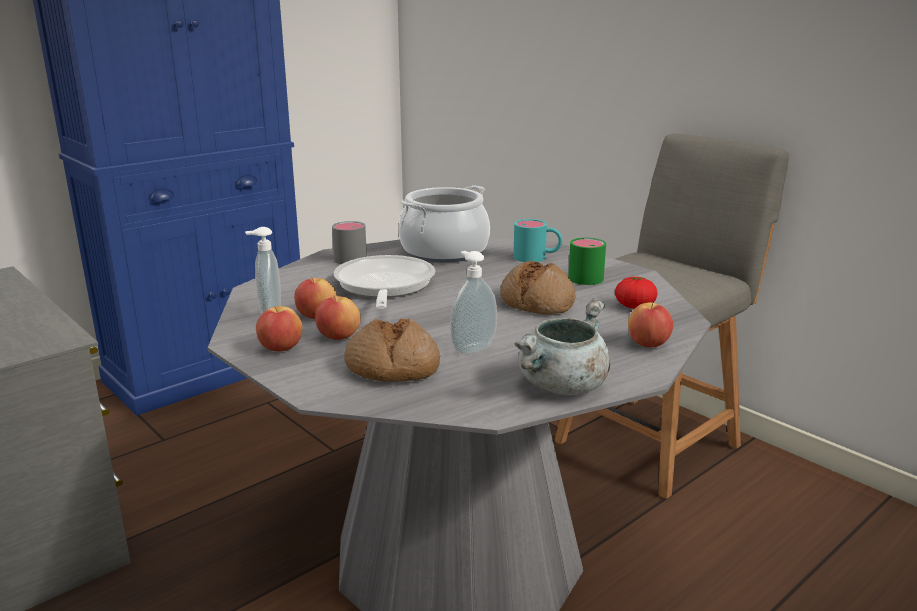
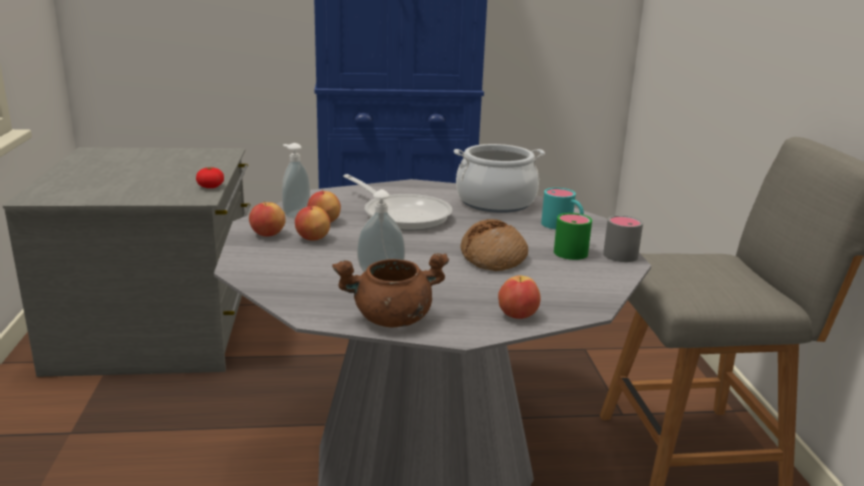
camera: 35 degrees right, 0 degrees up
(346, 257) = (416, 188): grey mug -> grey mug (618, 252)
(383, 287) = (402, 215): frying pan -> frying pan turned 105 degrees clockwise
(392, 367) = (308, 267): bread -> none
(562, 387) = (391, 319): grey cooking pot -> brown cooking pot
(634, 306) = (568, 285): tomato -> tomato (210, 187)

